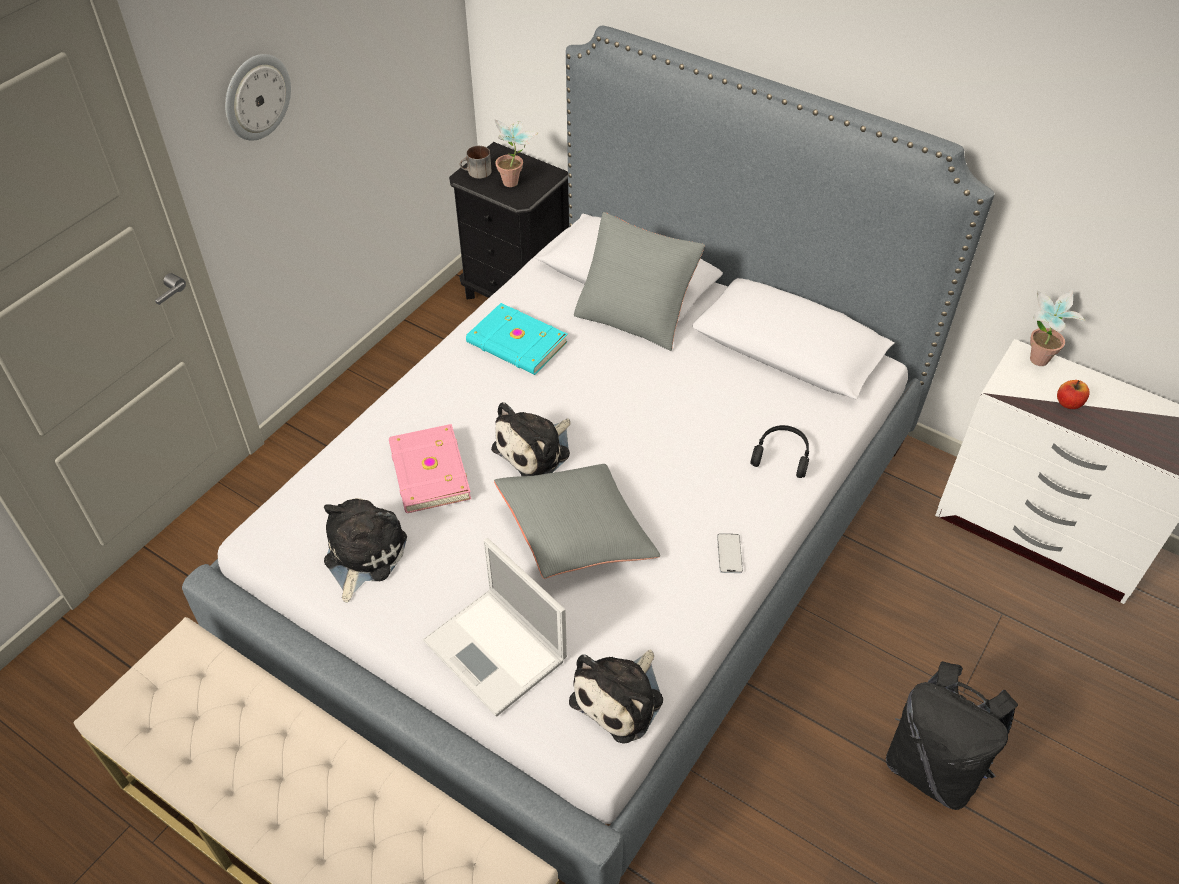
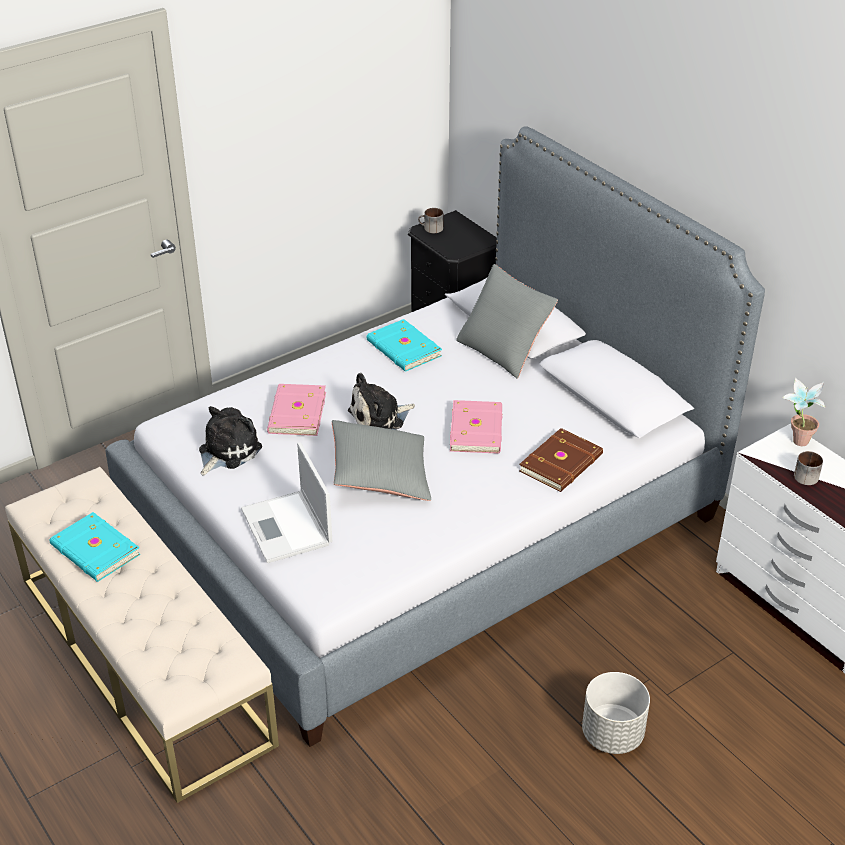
camera: 20 degrees right, 10 degrees down
(236, 759) = (94, 551): none -> turquoise book
(256, 96) = (258, 131): wall clock -> none
(515, 184) = (456, 242): potted plant -> none
(621, 698) = (357, 576): plush toy -> none
(661, 435) = (477, 430): none -> pink book
(729, 554) = (484, 513): phone -> none
(782, 455) = (562, 463): black headphones -> brown book
(933, 767) = (613, 734): black backpack -> grey planter
(1069, 403) = (805, 475): apple -> mug

